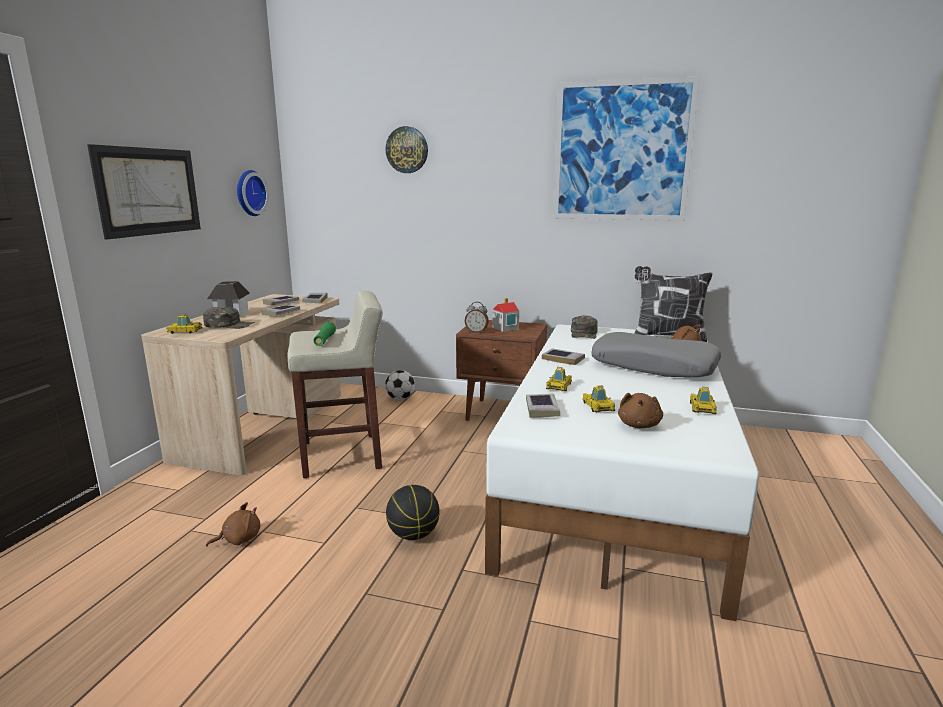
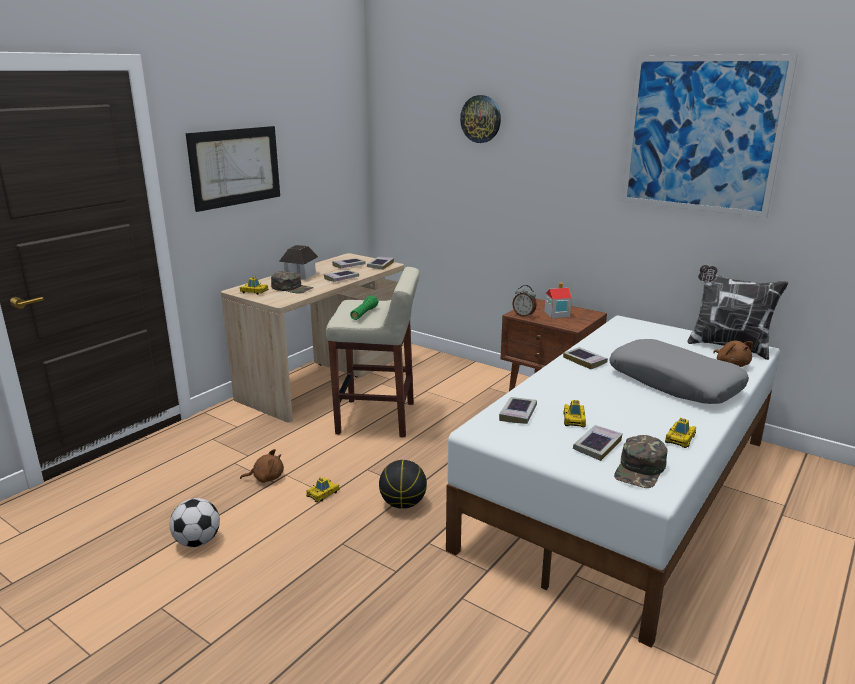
camera: 20 degrees right, 5 degrees up
(249, 193) = (331, 158): wall clock -> none
(400, 399) = (456, 368): football -> football (197, 541)
(559, 386) = (554, 391): toy car -> toy car (323, 494)
(584, 334) = (635, 331): green cap -> green cap (640, 469)
(639, 425) = (597, 446): brown plush toy -> book

